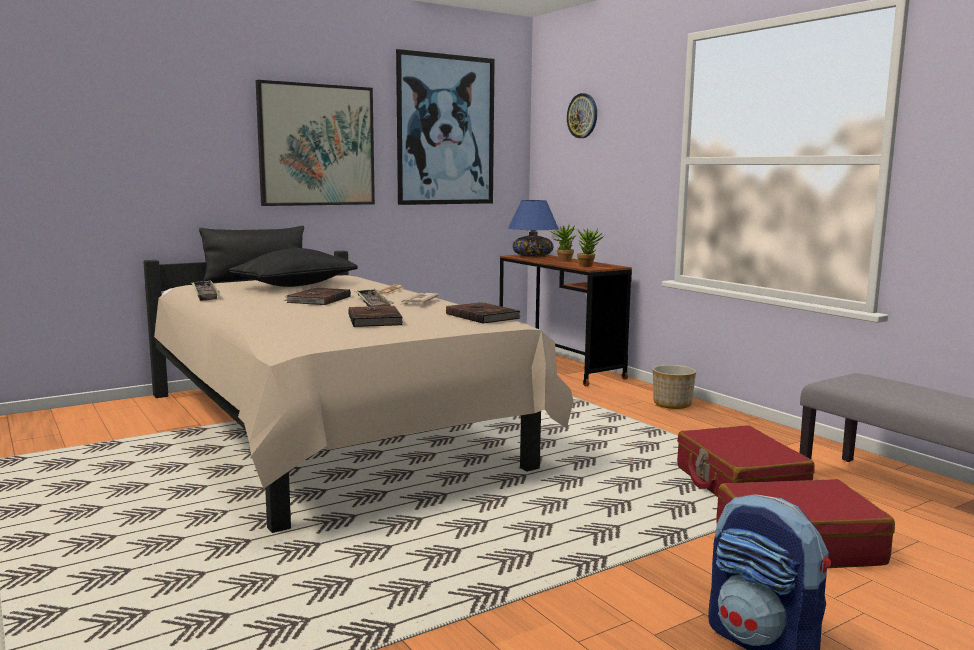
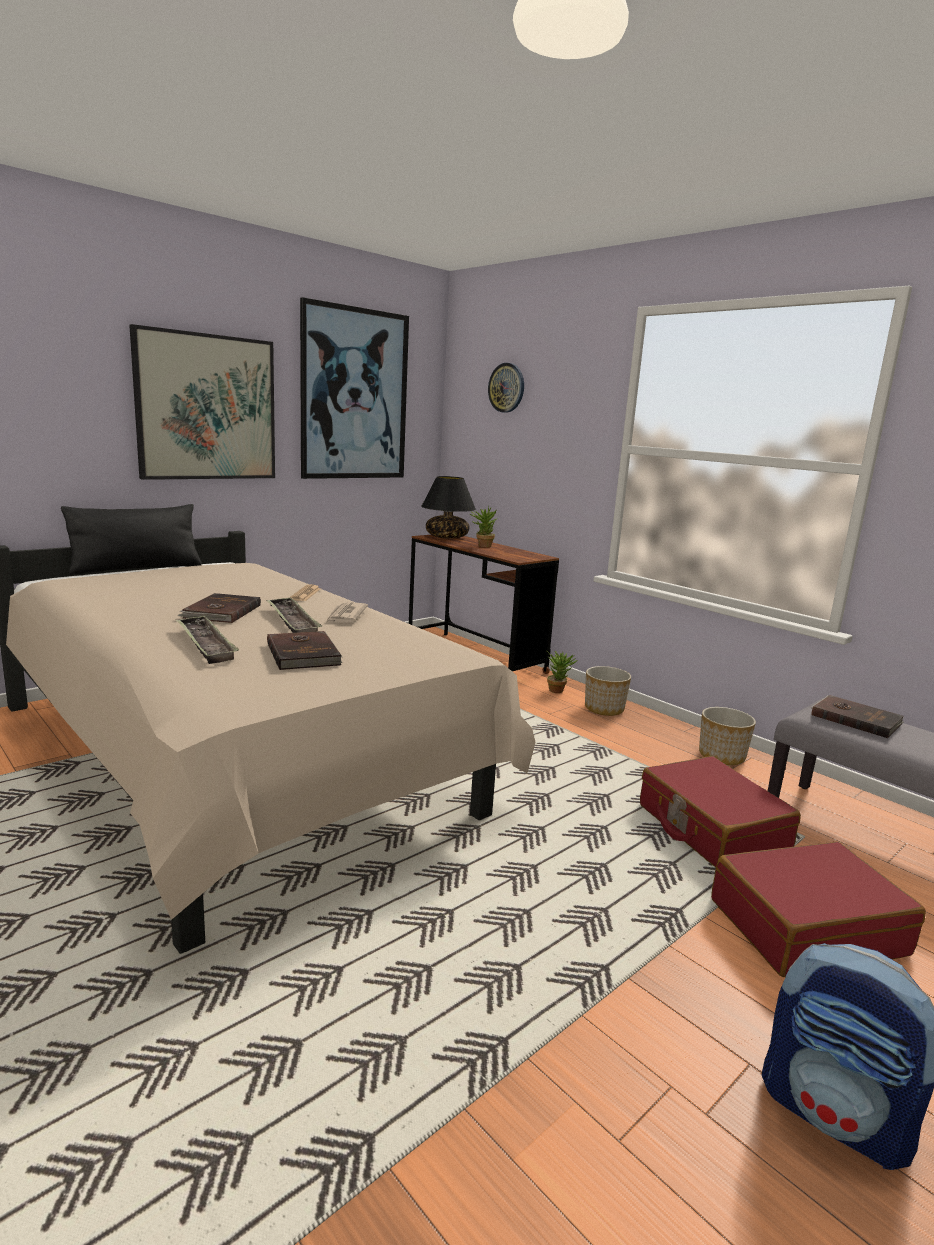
camera: 10 degrees left, 5 degrees up
(205, 294) = (72, 599): tray -> tray (206, 644)
(295, 285) = (187, 583): black pillow -> none
(483, 316) = (432, 644): brown book -> brown book (855, 719)
(532, 256) = (446, 537): blue table lamp -> black table lamp
(588, 265) = (513, 555): potted plant -> potted plant (558, 690)
(775, 438) = (722, 756): none -> planter

